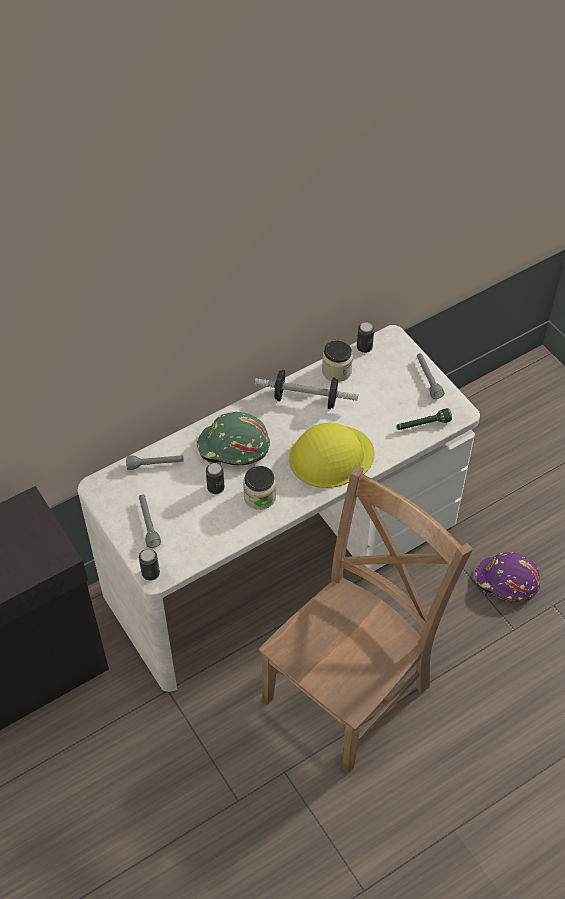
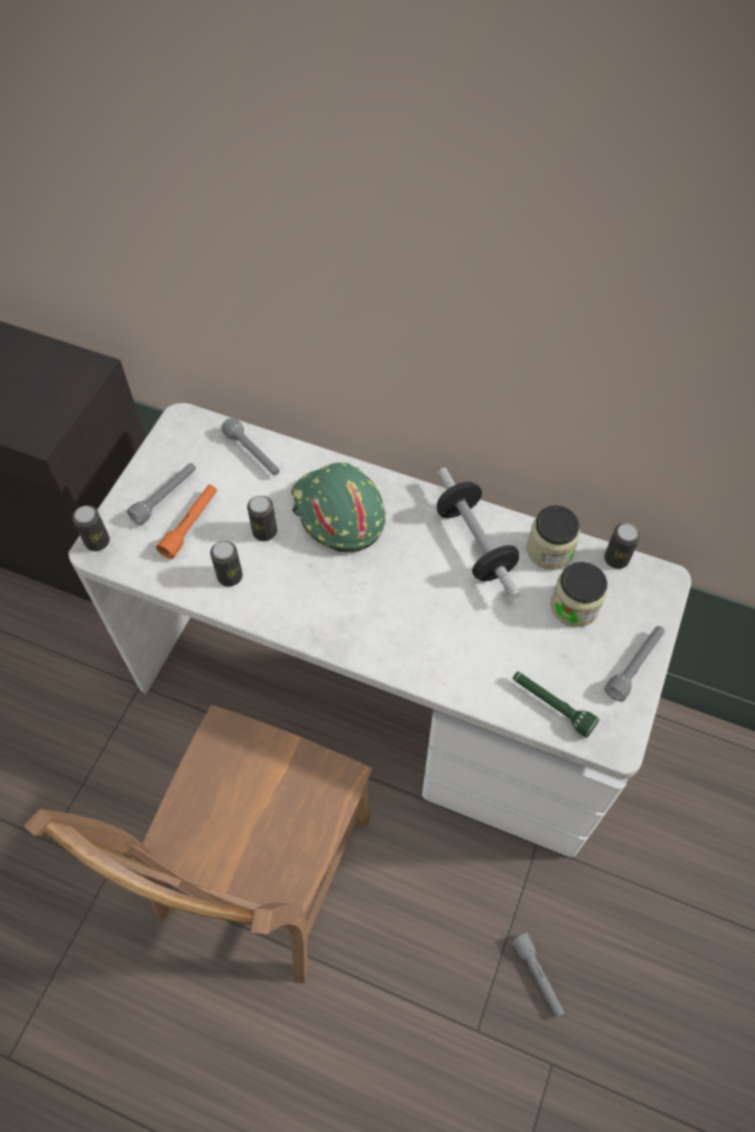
camera: 55 degrees right, 5 degrees up
(179, 521) = (190, 525): none -> orange flashlight
(232, 520) = (230, 576): none -> can
(259, 496) = (285, 585): jar -> jar (574, 606)
(330, 456) = (408, 625): yellow hard hat -> none
(351, 688) = (260, 875): brown chair -> brown chair turned 105 degrees clockwise
(506, 582) = (538, 976): purple hard hat -> grey flashlight

